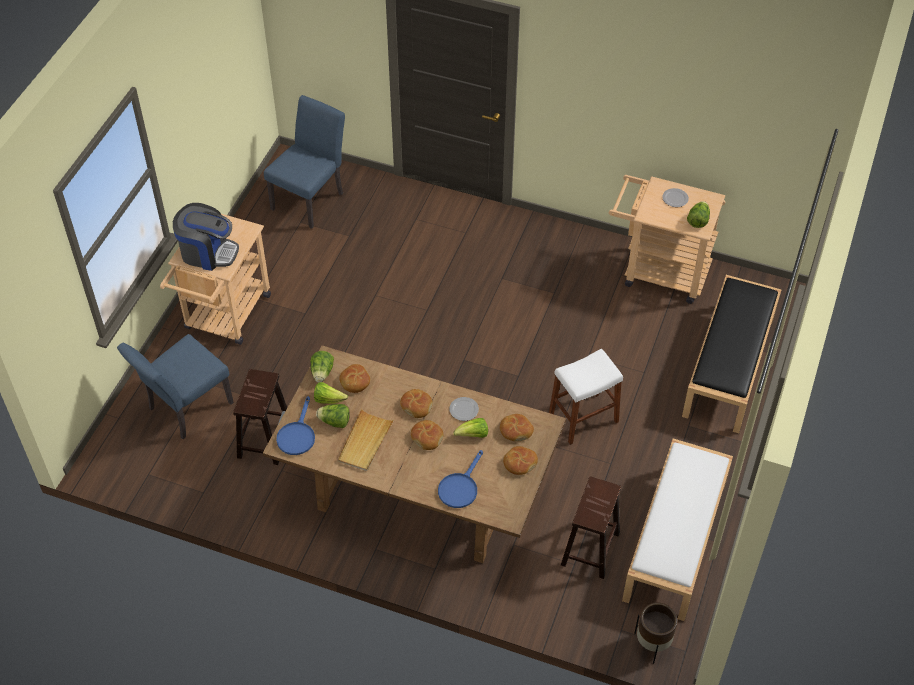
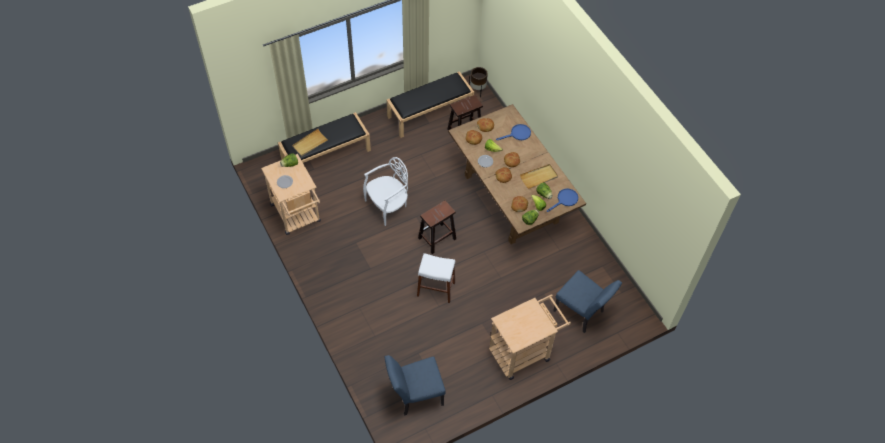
camera: 140 degrees left, 5 degrees up
(185, 409) = (581, 313): blue chair -> blue chair turned 45 degrees clockwise
(208, 252) = (533, 321): coffee machine -> none
(265, 439) = (555, 270): brown stool -> brown stool (436, 239)
(569, 362) = (388, 206): none -> white chair
(583, 418) = (410, 179): white stool -> white stool (436, 289)
(675, 542) = (430, 112): white bench -> black bench
(738, 311) = (310, 143): none -> beige tray

